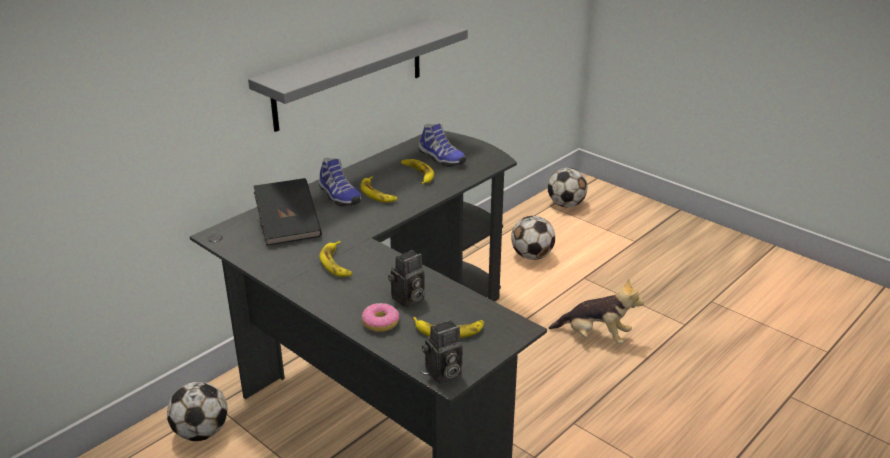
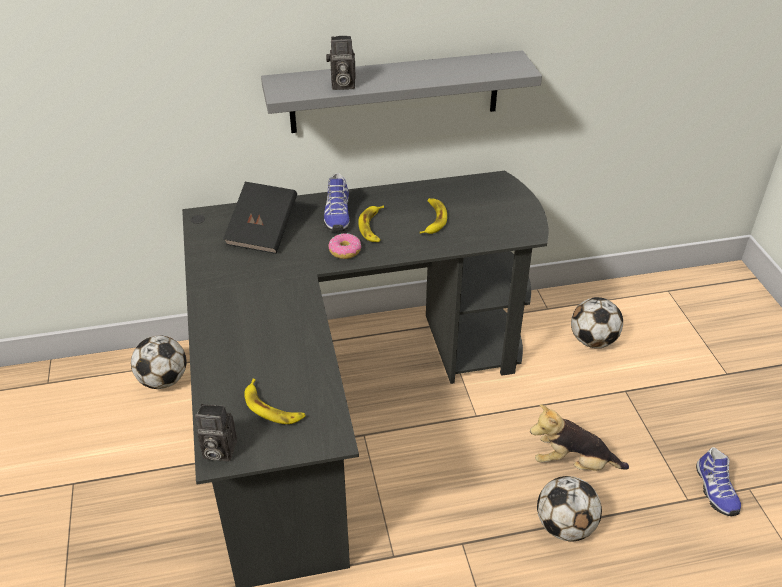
camera: 35 degrees right, 10 degrees up
(337, 263) = (259, 289): banana -> none
(381, 323) = (227, 370): donut -> donut (345, 251)
(407, 300) = (274, 357): camera -> camera (341, 85)
(440, 158) = (474, 209): shoe -> shoe (714, 490)
(566, 204) = (688, 296): football -> football (564, 526)
(595, 336) = (573, 463): plush toy -> plush toy turned 135 degrees clockwise

